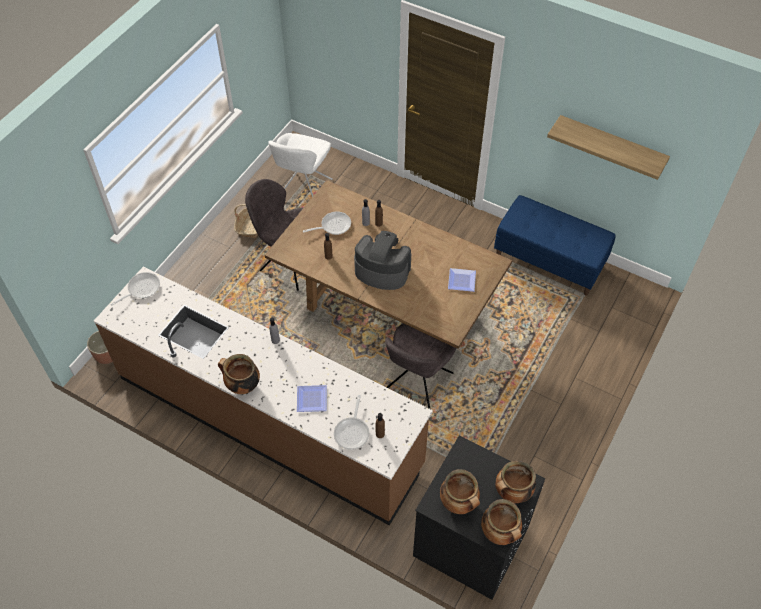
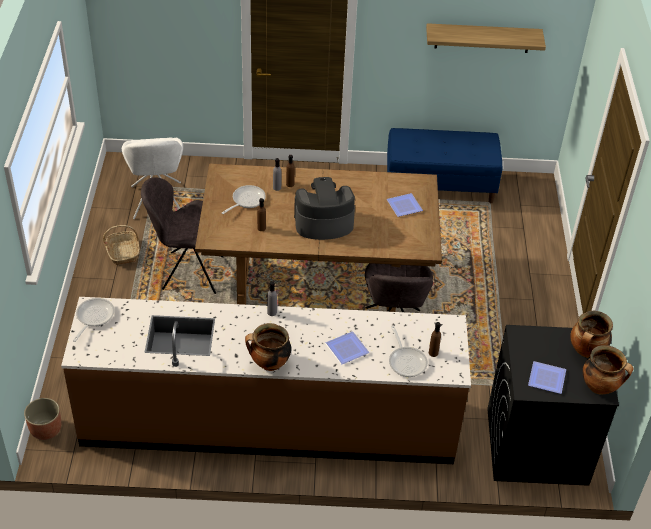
camera: 30 degrees left, 10 degrees down
(459, 503) = (548, 378): cooking pot -> plate

